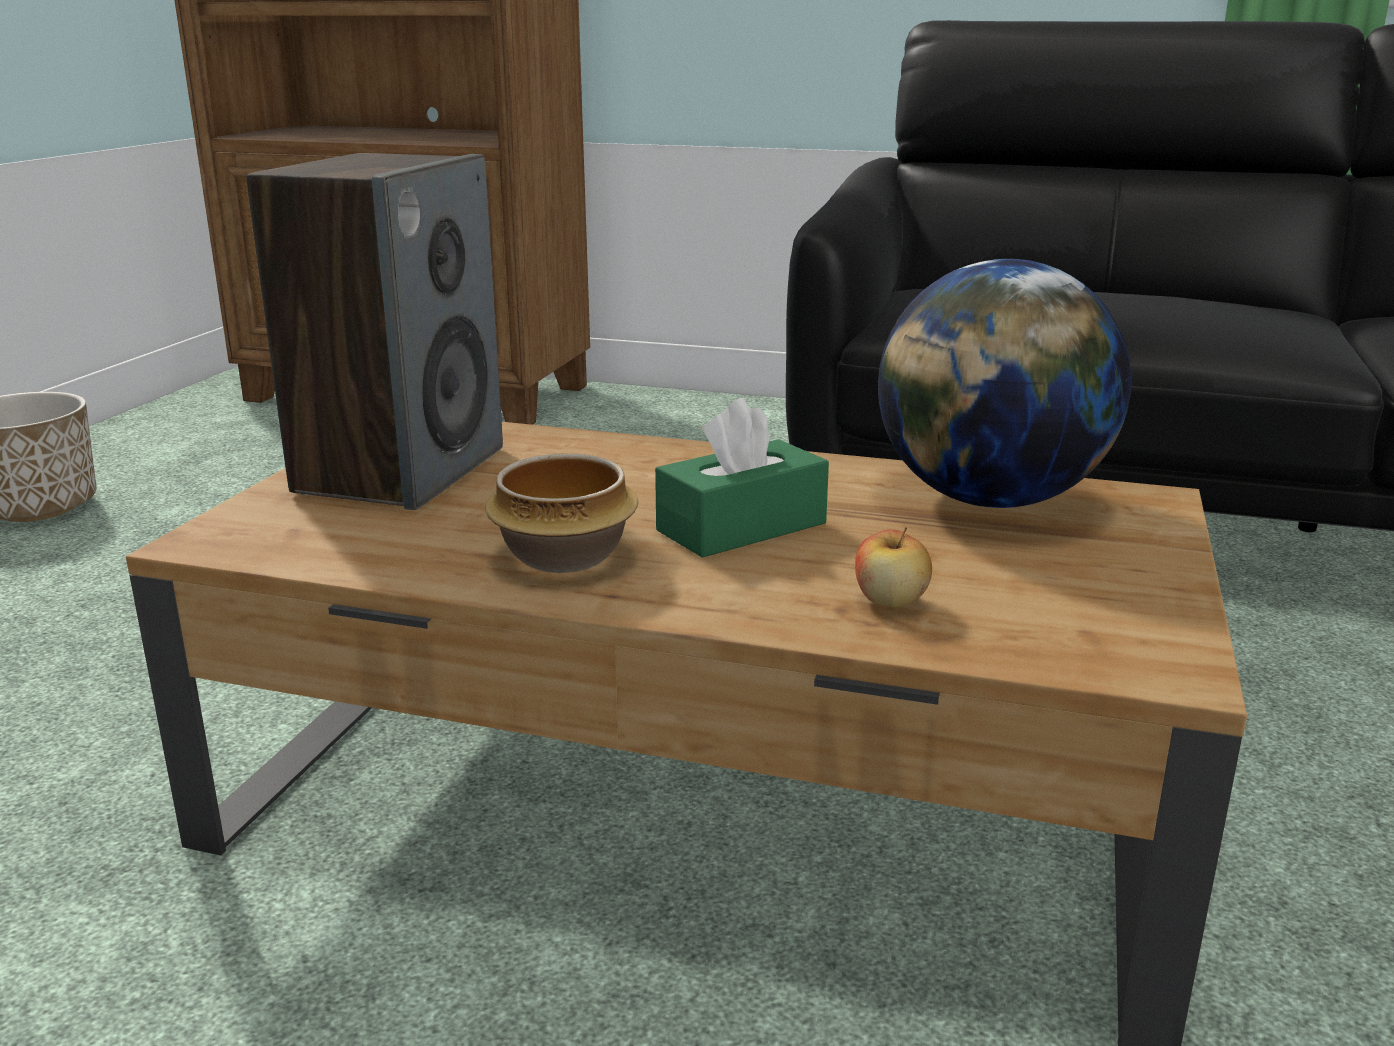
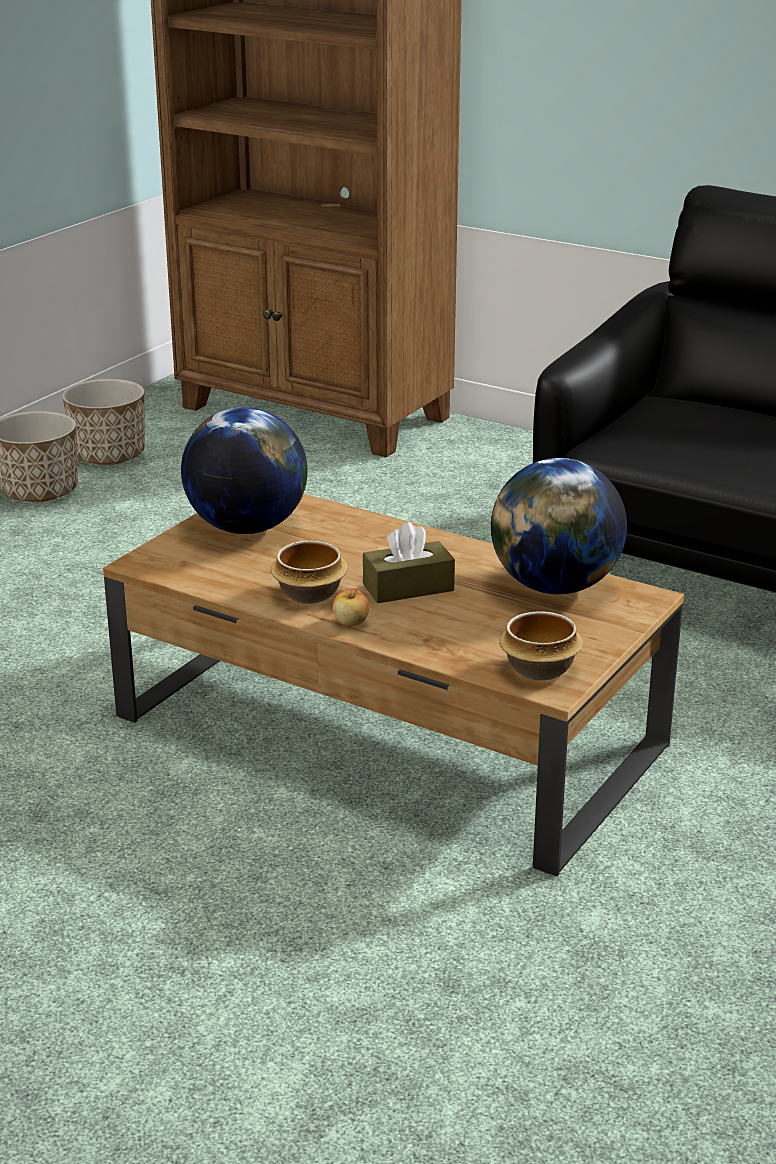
camera: 15 degrees right, 5 degrees up
(143, 458) = (108, 456): none -> planter
(401, 470) = (246, 528): speaker -> globe
(741, 527) = (408, 587): green tissue box -> brown tissue box
(890, 601) = (453, 638): apple -> apple (351, 622)
(1106, 638) = (539, 670): none -> bowl

